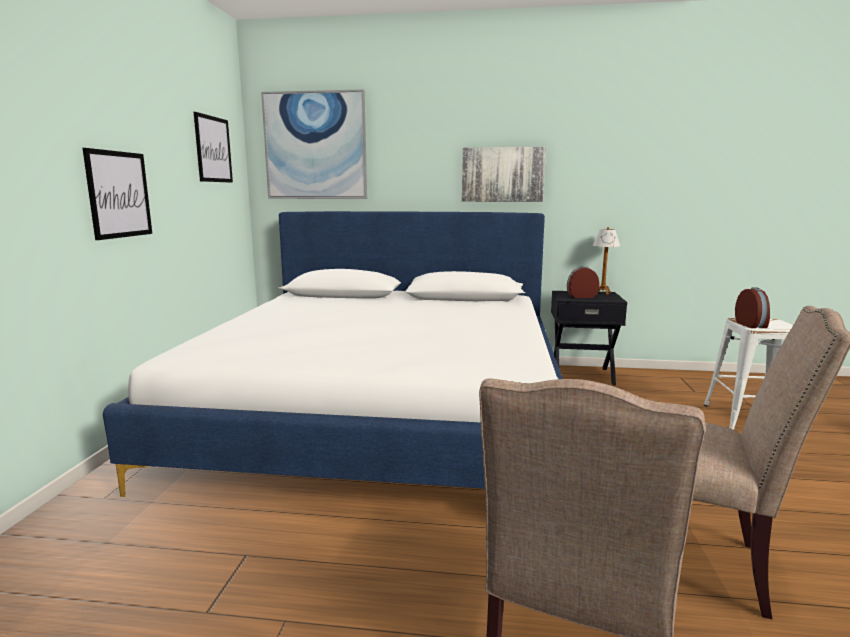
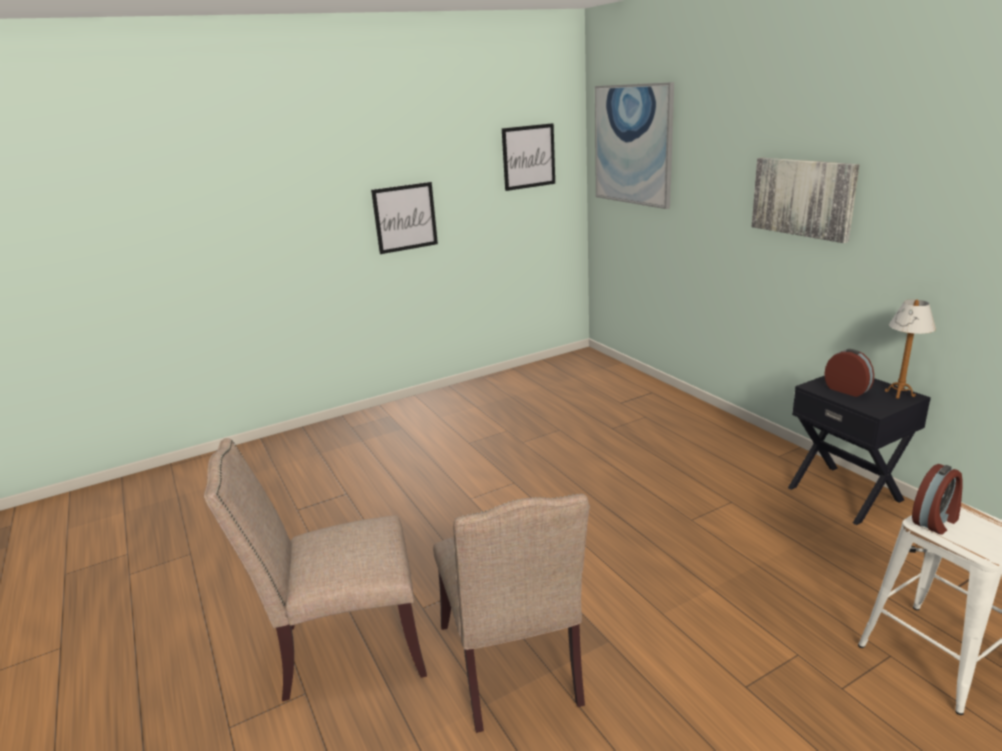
camera: 55 degrees right, 10 degrees up
(384, 413) = (567, 443): white bed -> none

